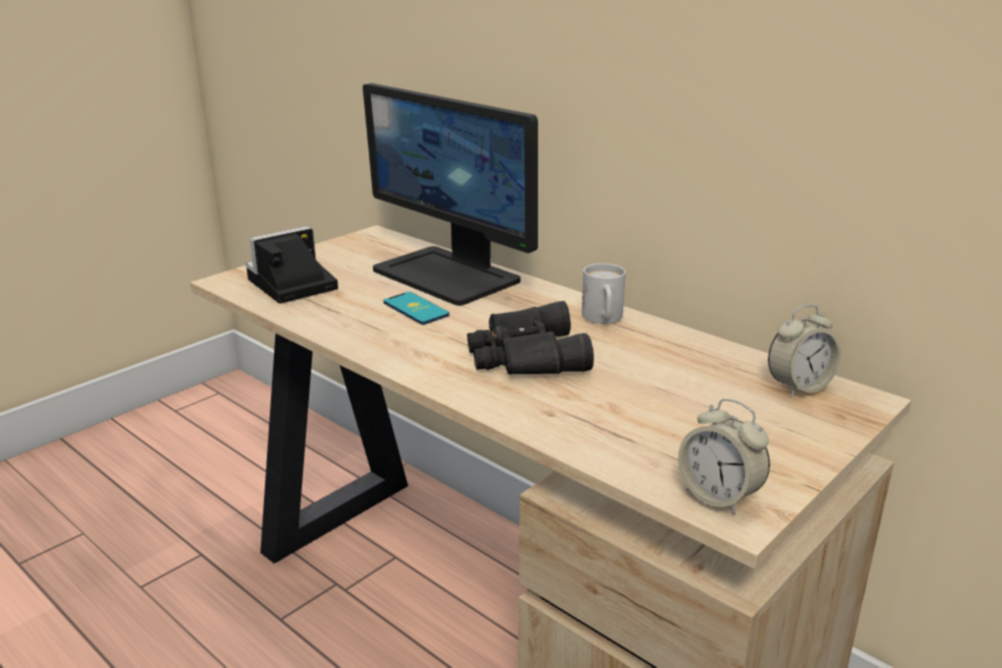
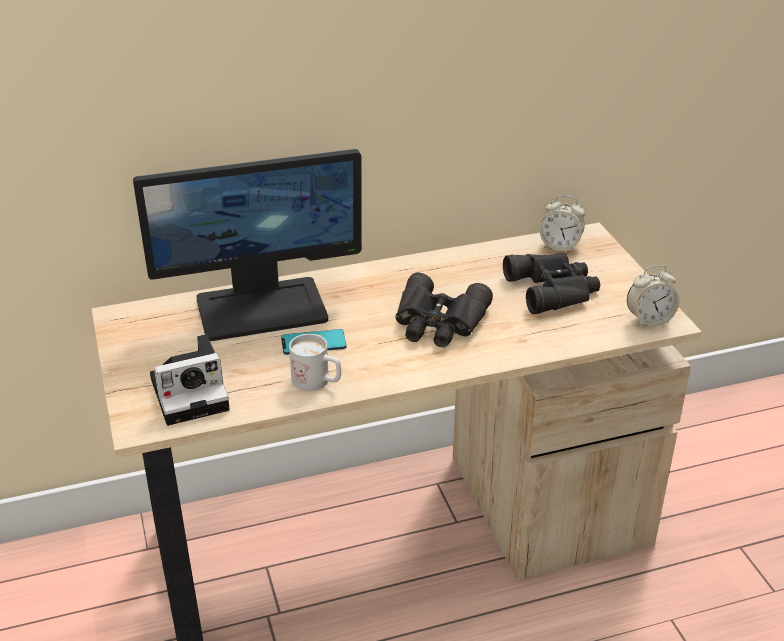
camera: 60 degrees left, 10 degrees up
(289, 285) = (193, 393): camera -> camera turned 105 degrees counterclockwise
(603, 319) = (412, 272): white mug -> white mug (317, 382)
(691, 406) = (554, 289): none -> black binoculars
(799, 387) = (560, 246): alarm clock -> alarm clock turned 105 degrees clockwise

